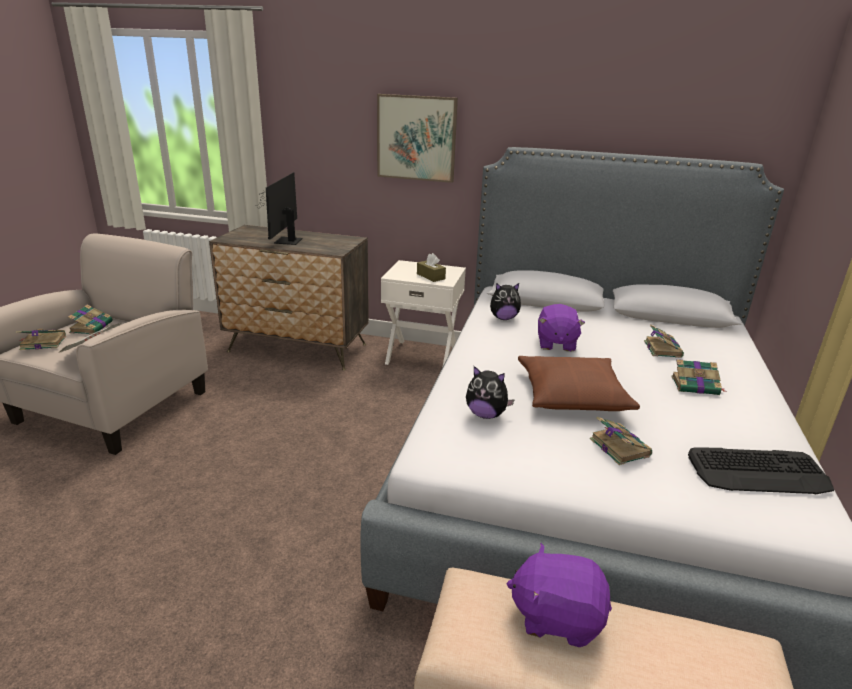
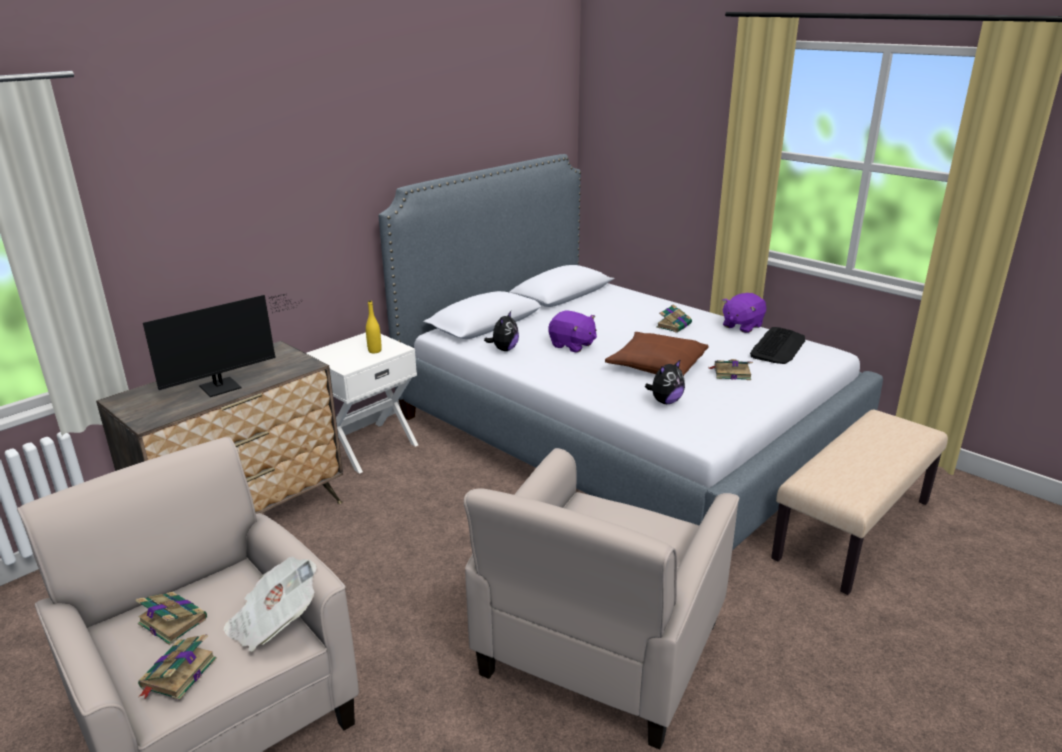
camera: 60 degrees left, 0 degrees up
(225, 550) = (599, 651): none -> beige armchair
(286, 242) = (226, 386): monitor -> monitor turned 75 degrees counterclockwise
(416, 138) = (297, 203): picture -> none
(430, 276) = (374, 351): brown tissue box -> yellow bottle
(557, 616) = (845, 458): purple plush toy -> purple plush toy (742, 326)
(662, 348) = (614, 315): book -> none

